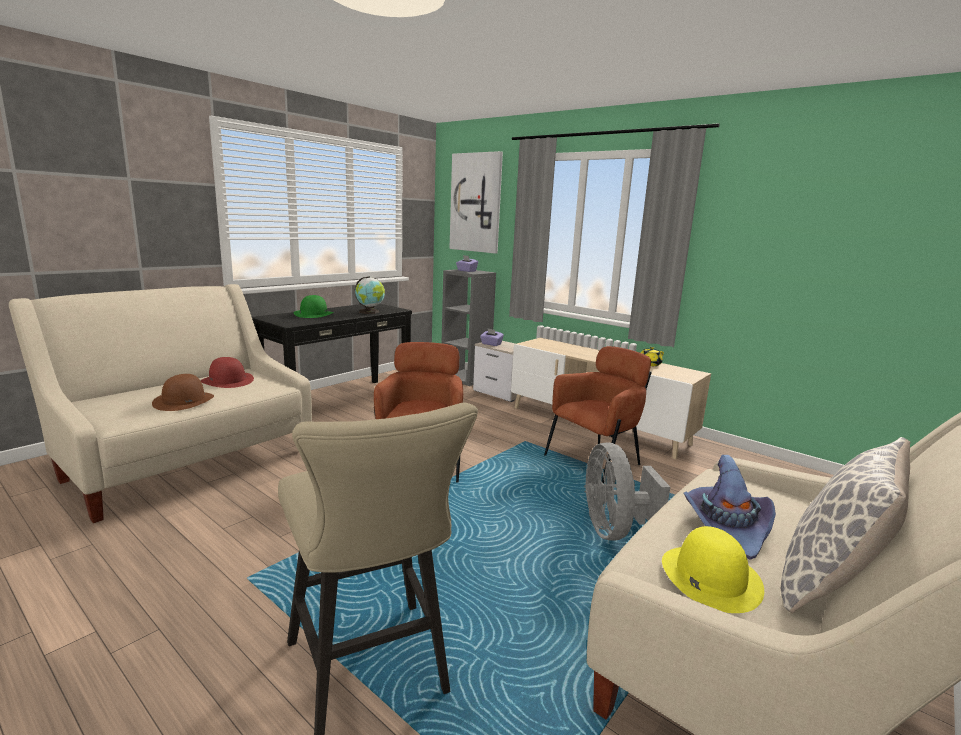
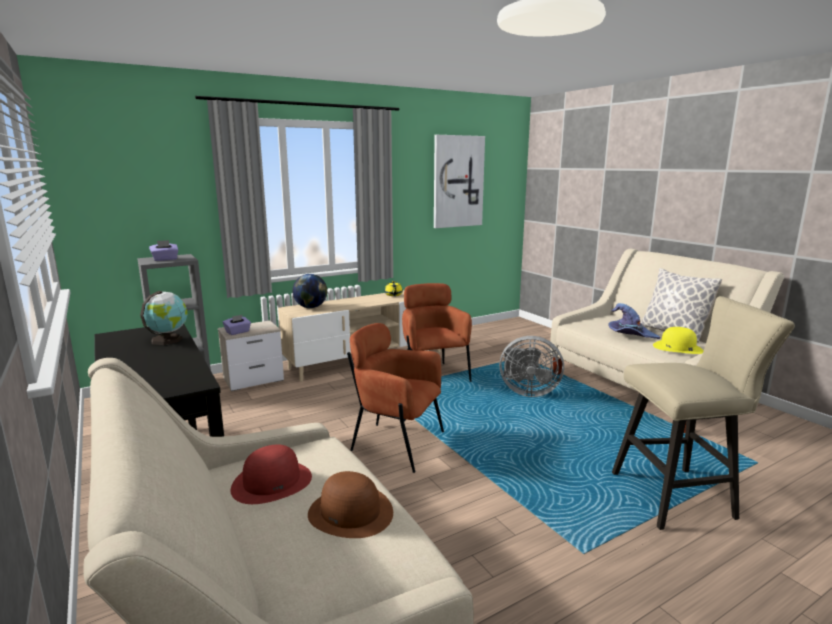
camera: 70 degrees left, 0 degrees up
(313, 314) = (137, 368): green hat -> none
(476, 203) = (133, 173): picture -> picture (458, 181)
(553, 345) = (311, 307): none -> globe

